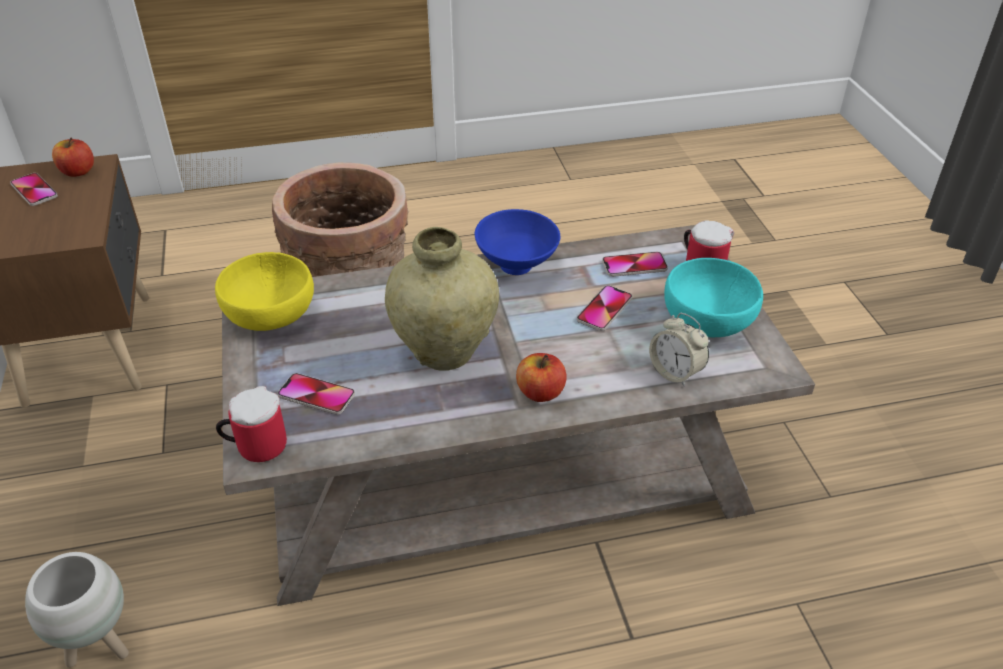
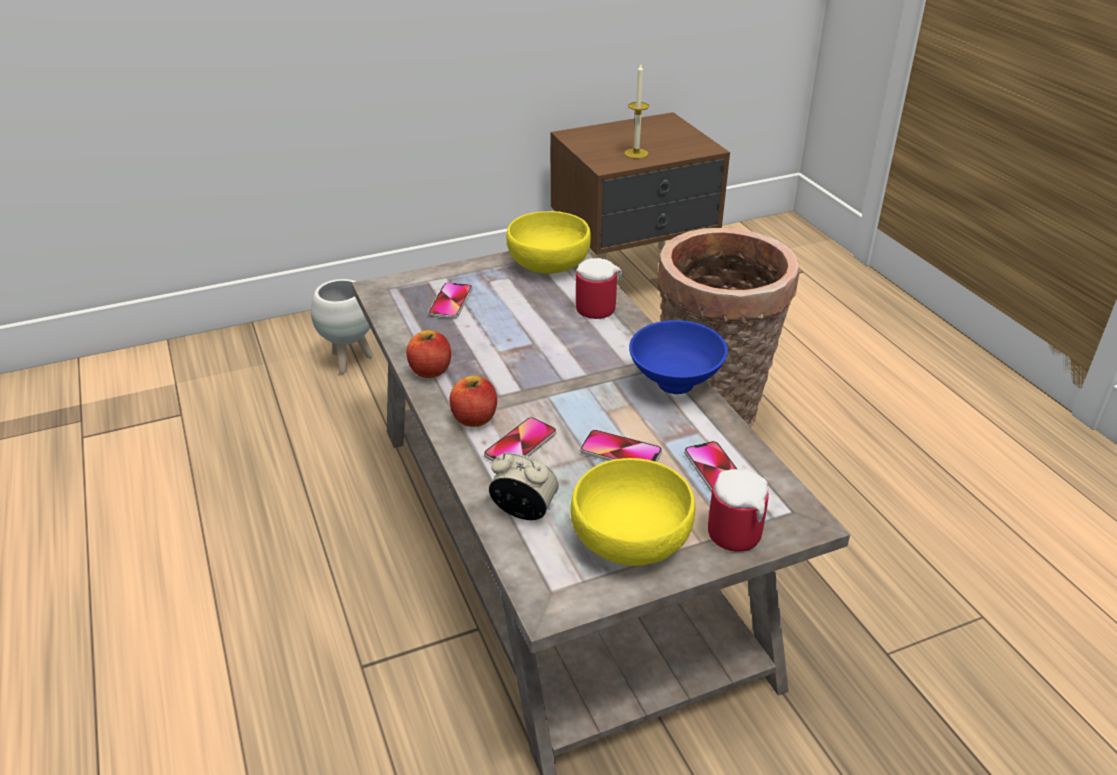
camera: 80 degrees right, 5 degrees down
(34, 190) = (656, 136): phone -> phone (520, 444)
(68, 211) = (636, 153): none -> candle
(78, 172) = (692, 144): apple -> apple (430, 370)
(255, 445) = (392, 286): mug -> mug (595, 306)
(445, 351) = (522, 356): beige vase -> none
(675, 372) = (524, 512): alarm clock -> alarm clock turned 75 degrees clockwise
(706, 319) = (631, 537): turquoise bowl -> yellow bowl

